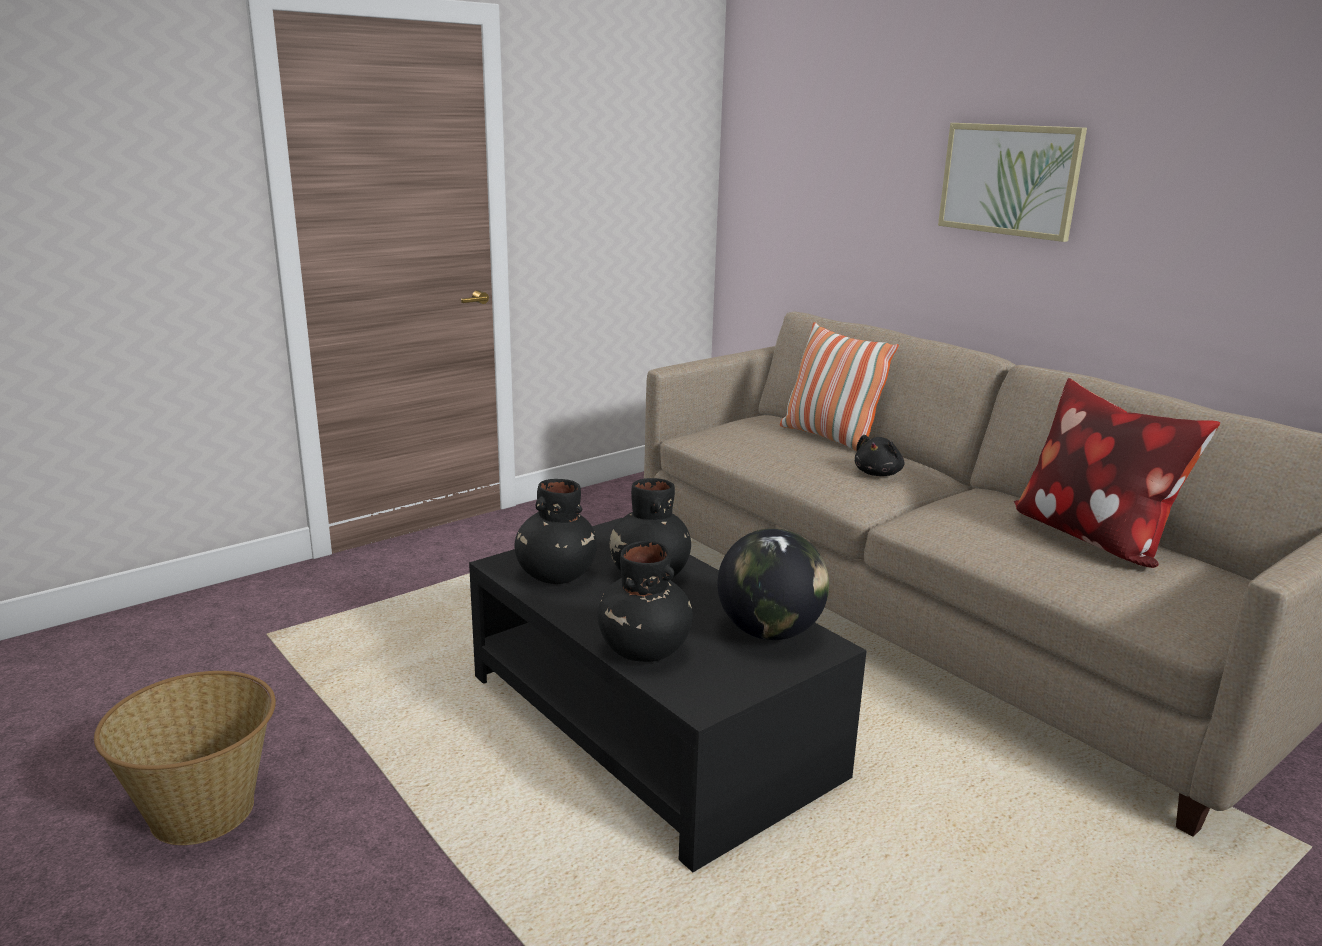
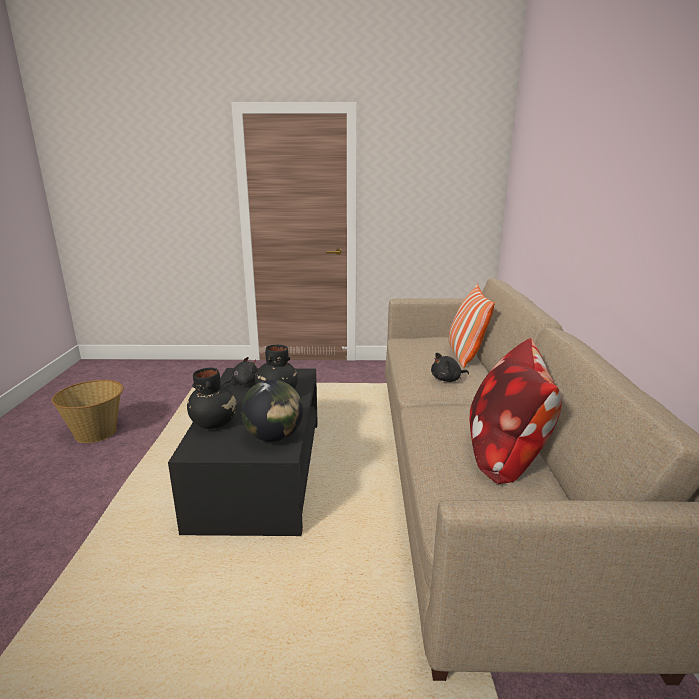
camera: 40 degrees right, 0 degrees up
(555, 575) = (243, 383): black vase -> black plush toy
(1009, 180) = (596, 196): picture -> none

